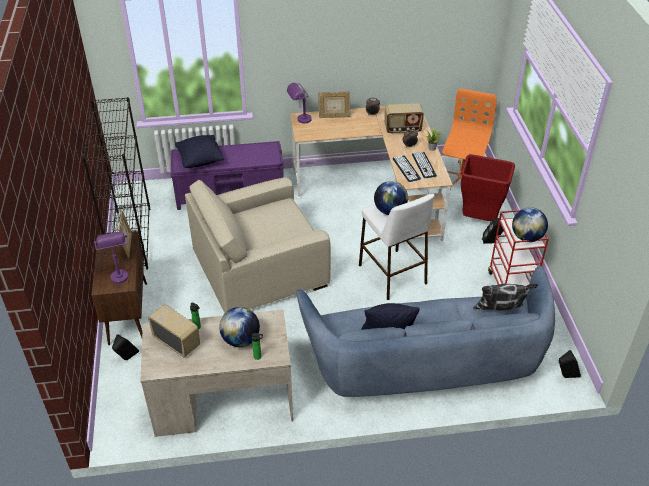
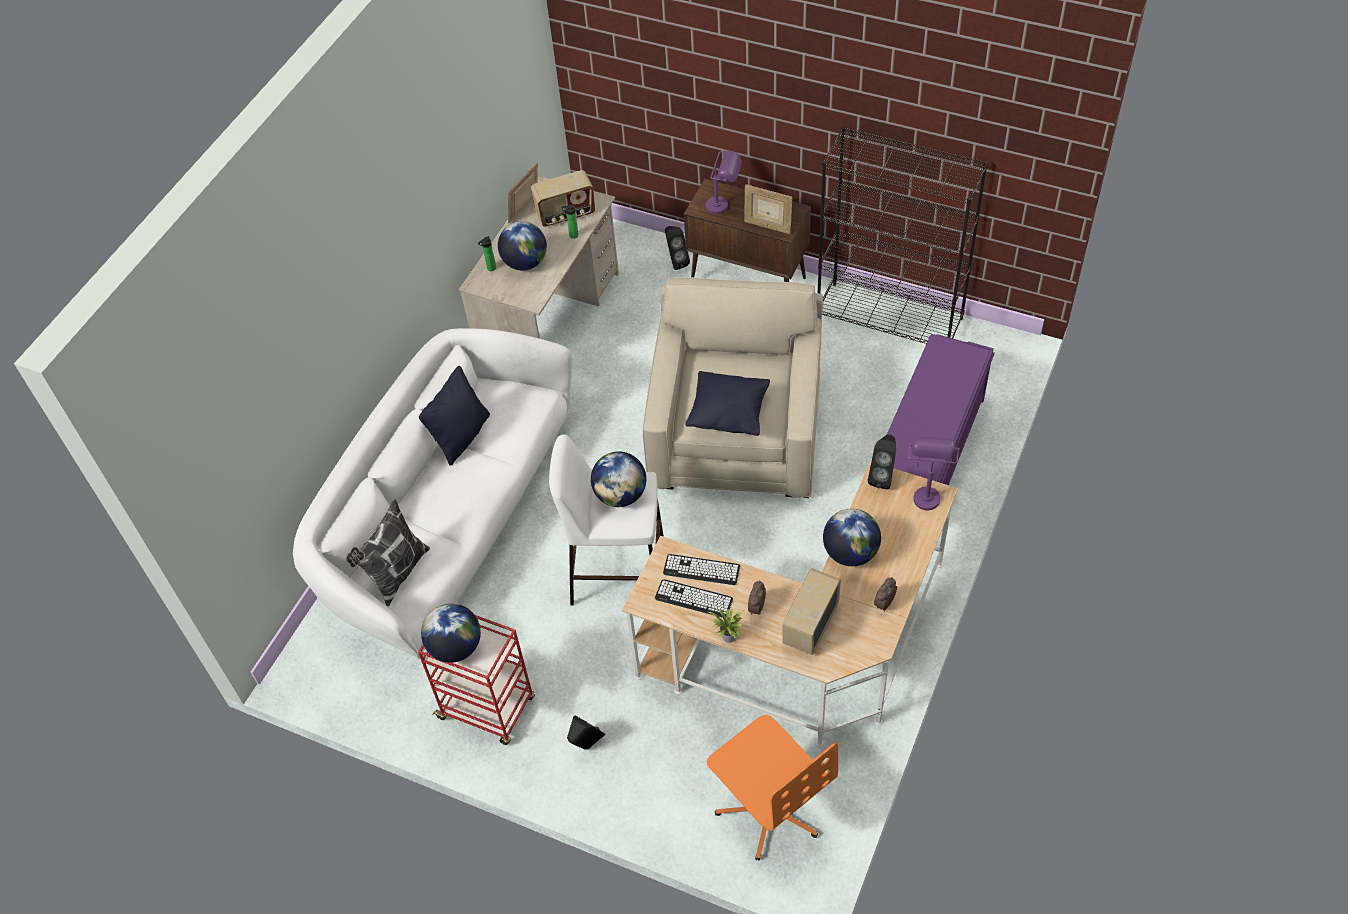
camera: 125 degrees right, 10 degrees up
(200, 160) = (940, 371): black pillow -> black pillow (728, 415)
(334, 116) = (909, 544): picture frame -> picture frame (525, 210)
(354, 130) = (850, 553): none -> globe
(424, 364) = (449, 525): blue sofa -> white sofa
(479, 220) = (646, 764): red trash can -> none
(565, 376) = (308, 664): black speaker -> black speaker (882, 476)

